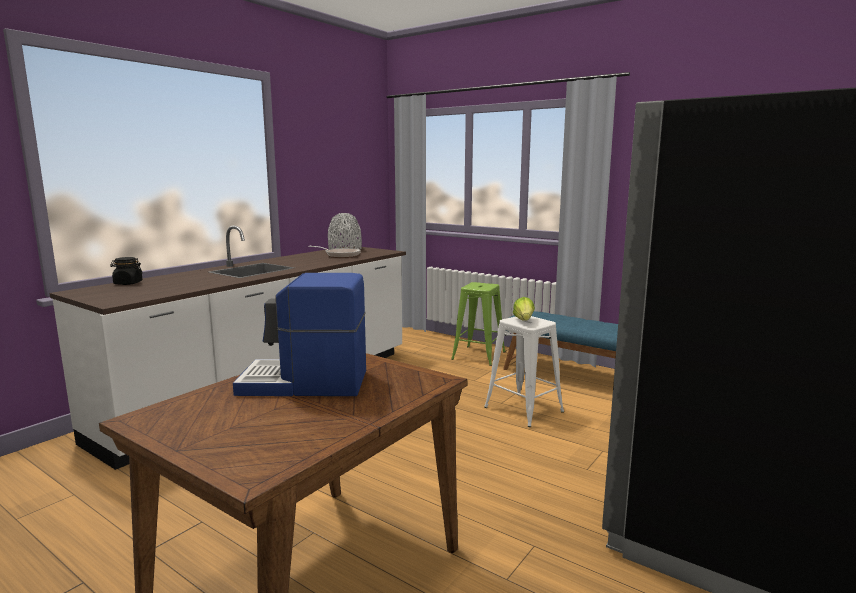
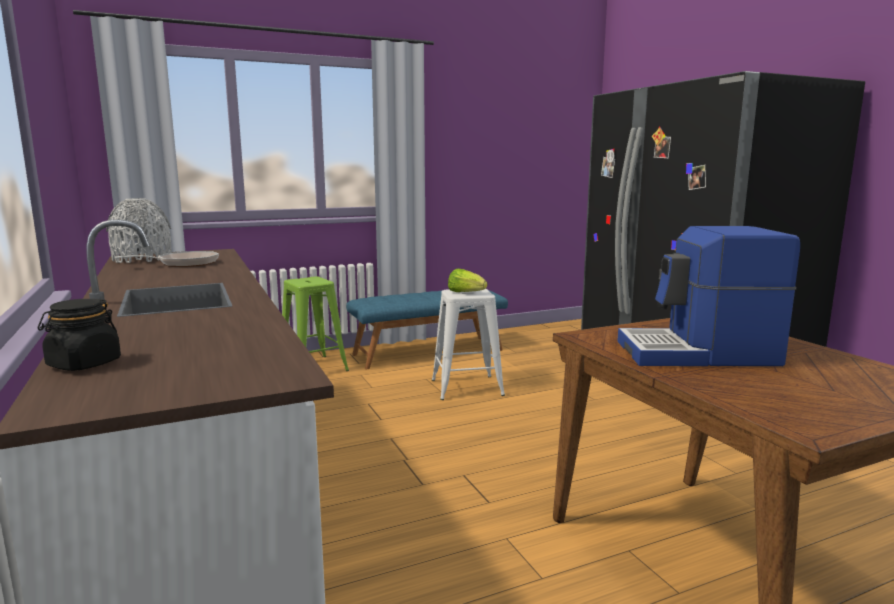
camera: 60 degrees left, 0 degrees up
(305, 383) = (698, 354): coffee machine -> coffee machine turned 60 degrees clockwise

